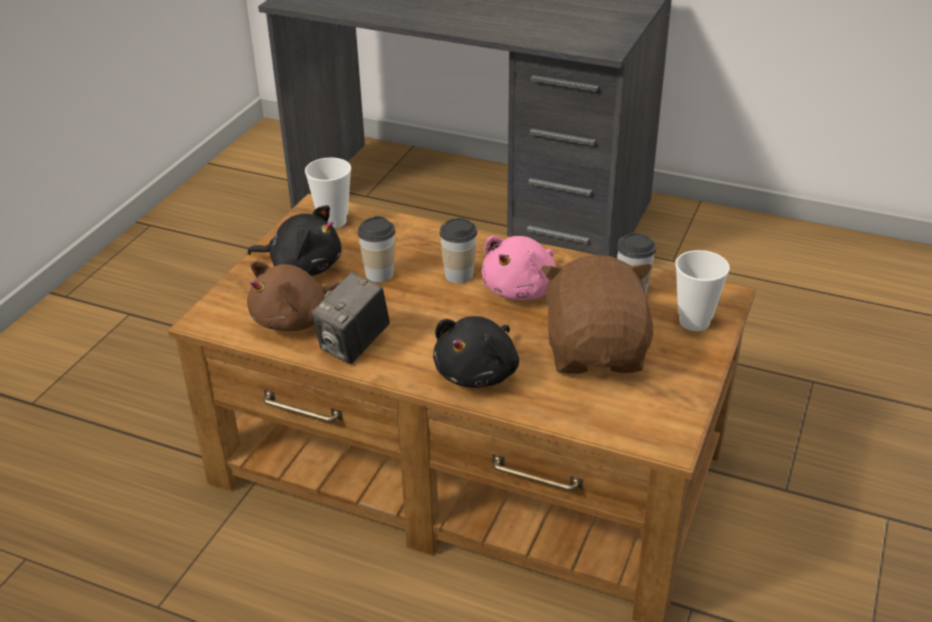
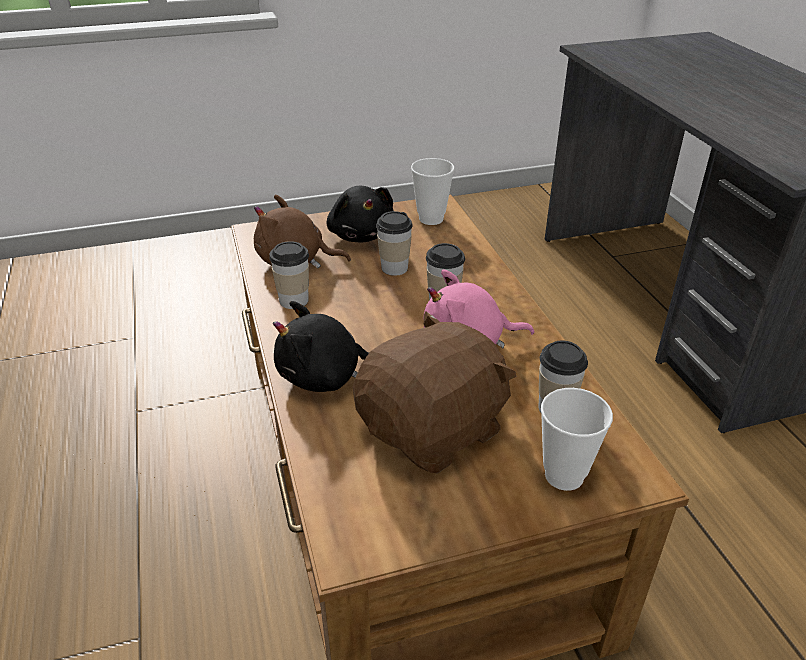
camera: 50 degrees right, 0 degrees up
(354, 345) = (294, 300): camera -> cup

